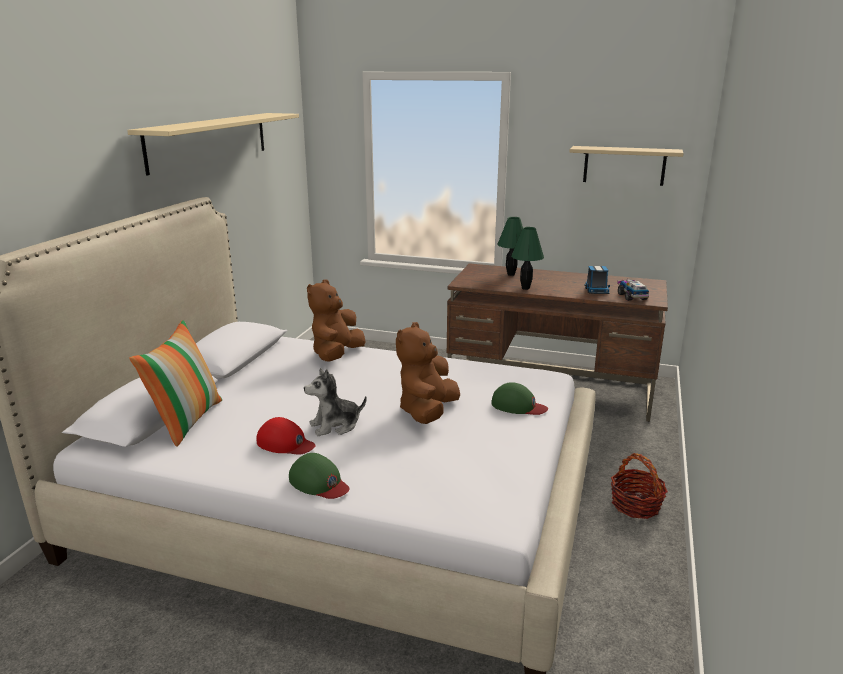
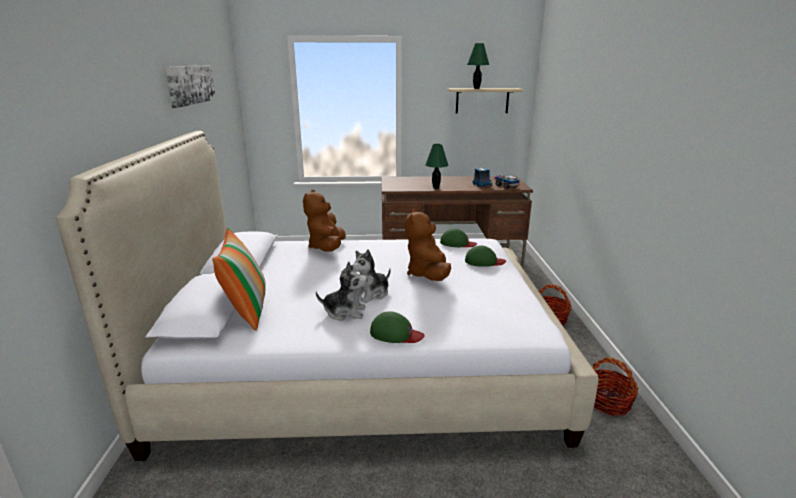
camera: 20 degrees left, 0 degrees up
(210, 140) = (190, 84): beige shelf -> picture
(285, 443) = (344, 312): red cap -> plush toy
(506, 373) = (457, 243): none -> green cap
(510, 274) = (417, 181): green table lamp -> green table lamp (476, 88)
(633, 645) = (608, 402): none -> basket

